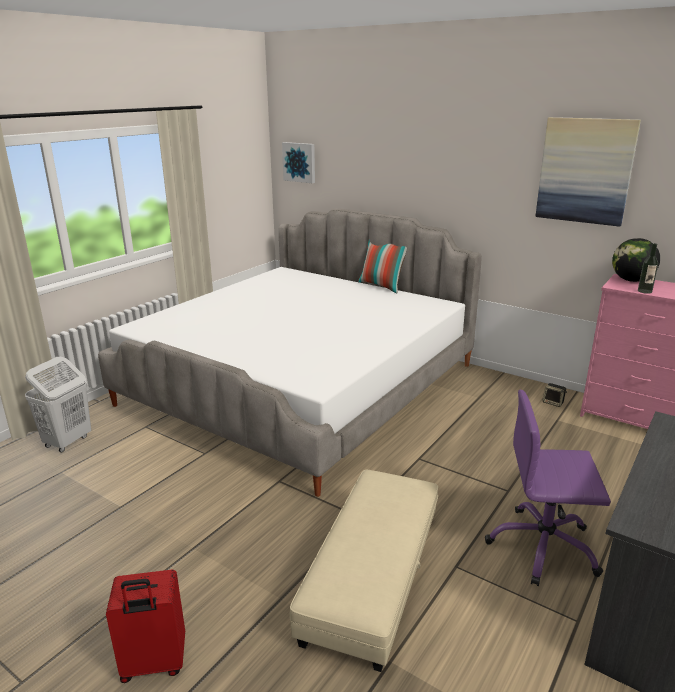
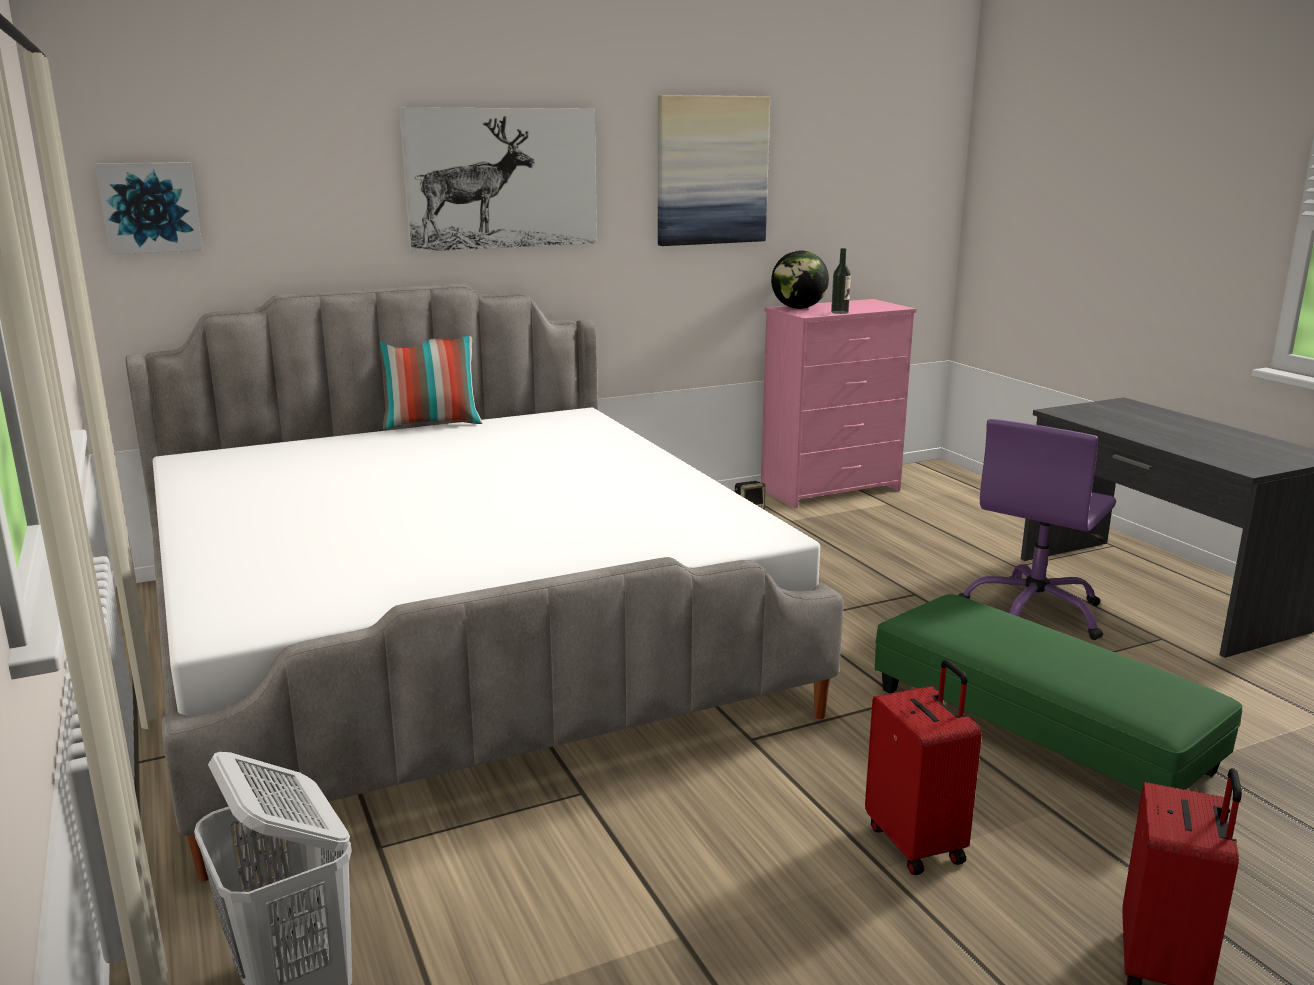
camera: 60 degrees left, 5 degrees down
(220, 554) = (917, 843): none -> red suitcase
(372, 576) = (1038, 728): beige ottoman -> green ottoman
(445, 163) = (502, 178): none -> picture

